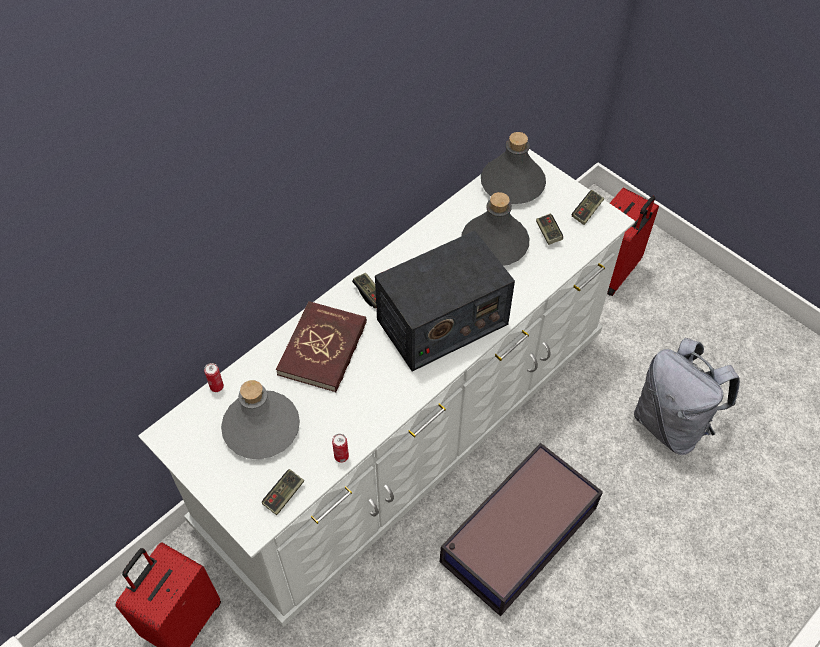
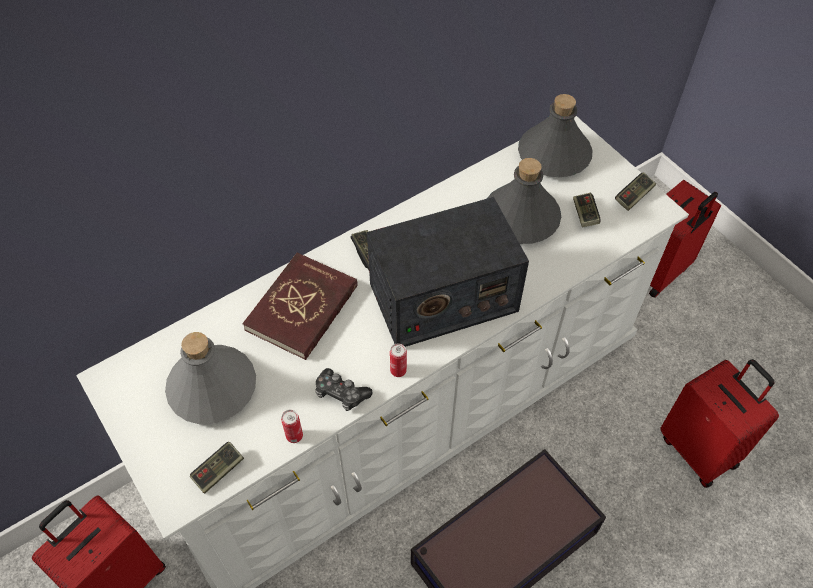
camera: 10 degrees right, 0 degrees up
(217, 387) = (175, 333): can -> can (398, 371)
(373, 415) = (341, 393): none -> game controller
(671, 423) = (699, 450): grey backpack -> red suitcase

